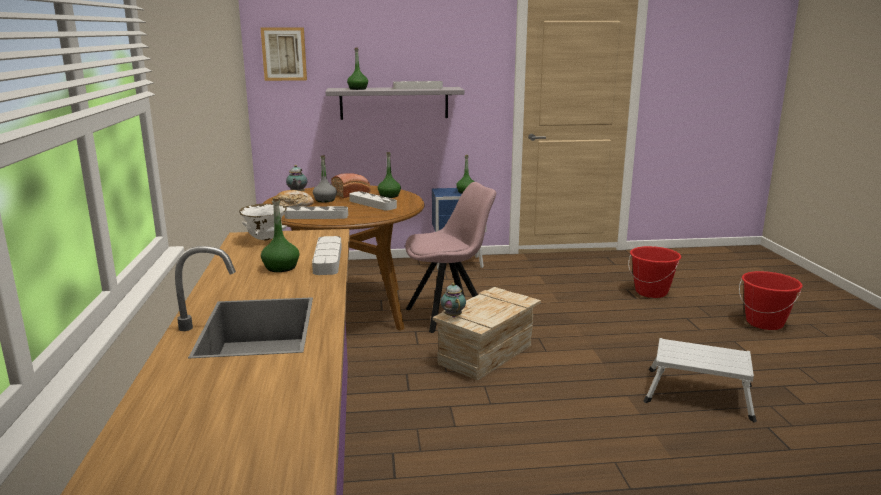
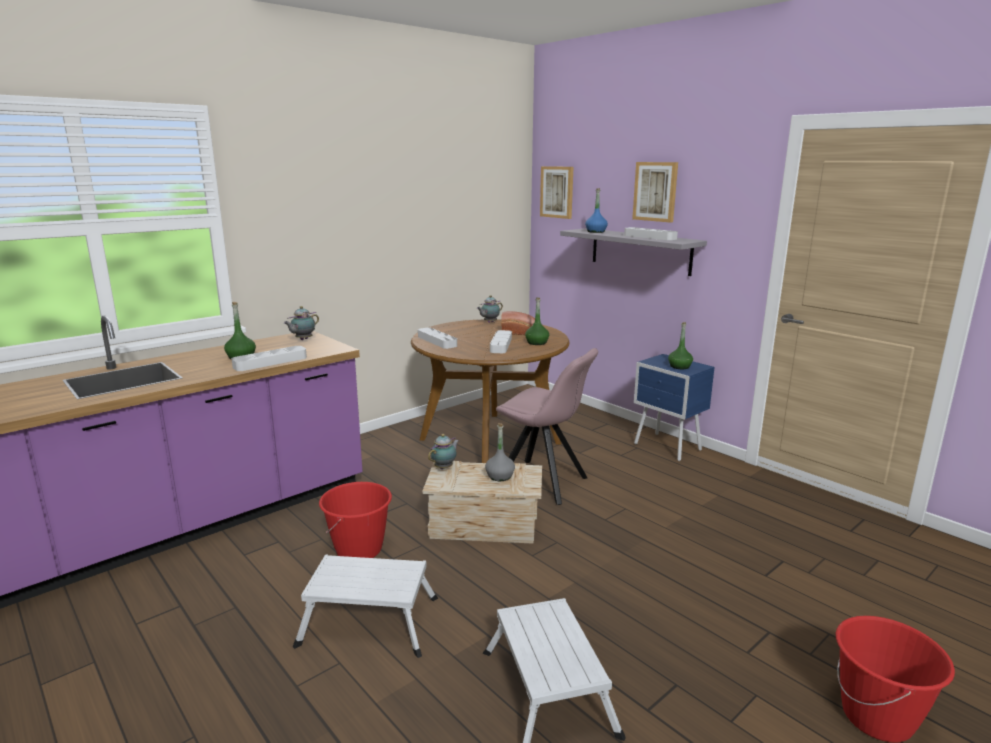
camera: 55 degrees right, 0 degrees up
(265, 239) = (303, 339): white bowl -> teapot
(293, 205) = (455, 329): bread -> none
(325, 200) = (486, 332): grey bottle -> grey bottle (500, 476)
(357, 89) = (595, 232): green bottle -> blue bottle
(405, 48) = (655, 191): none -> picture
(571, 436) = (370, 621): none -> white step ladder
(651, 292) = (807, 582): red bucket -> red bucket (359, 550)

